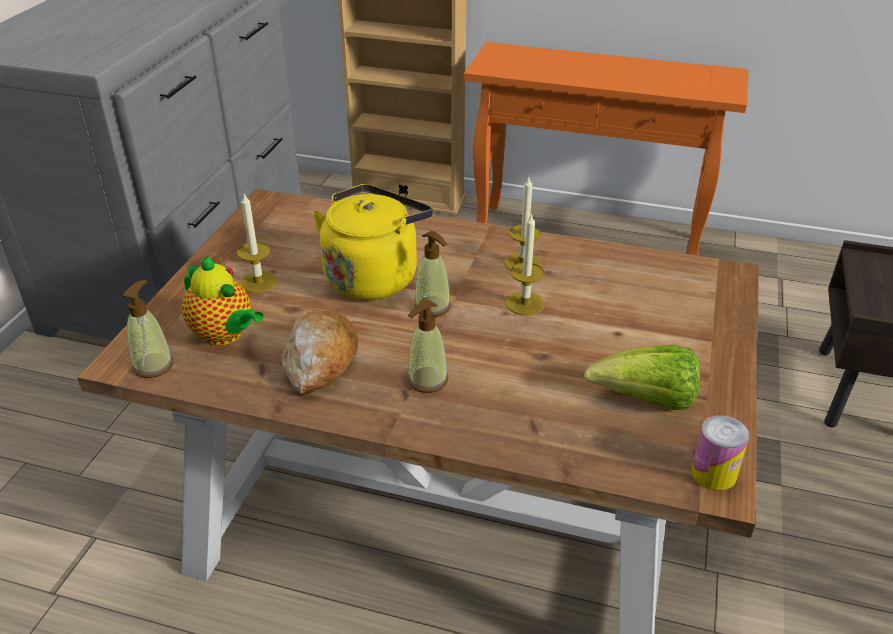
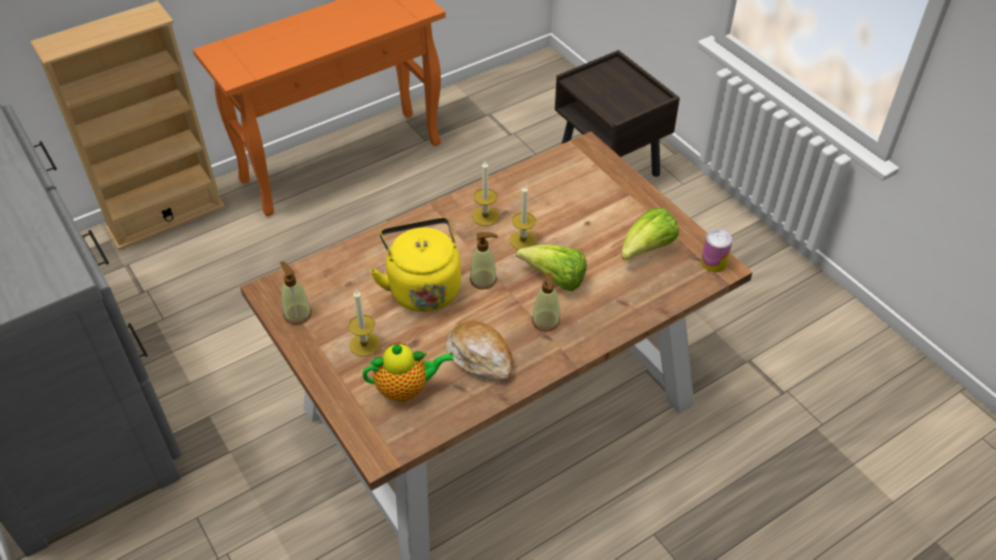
camera: 50 degrees left, 10 degrees up
(153, 365) = (400, 438): soap dispenser -> soap dispenser (297, 314)
(498, 354) = (555, 279): none -> lettuce

